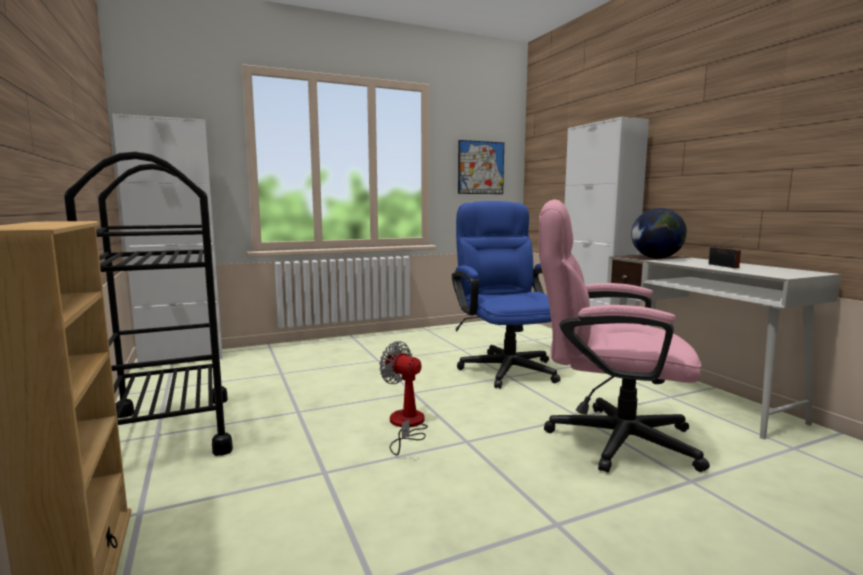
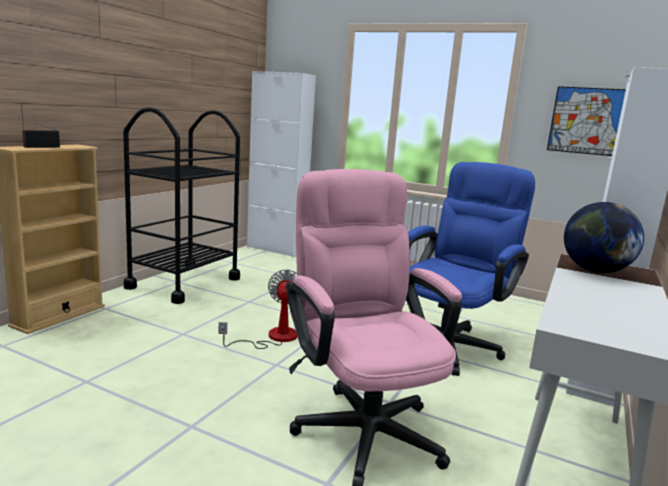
camera: 50 degrees right, 5 degrees up
(724, 266) = (596, 300): radio -> radio (39, 147)

